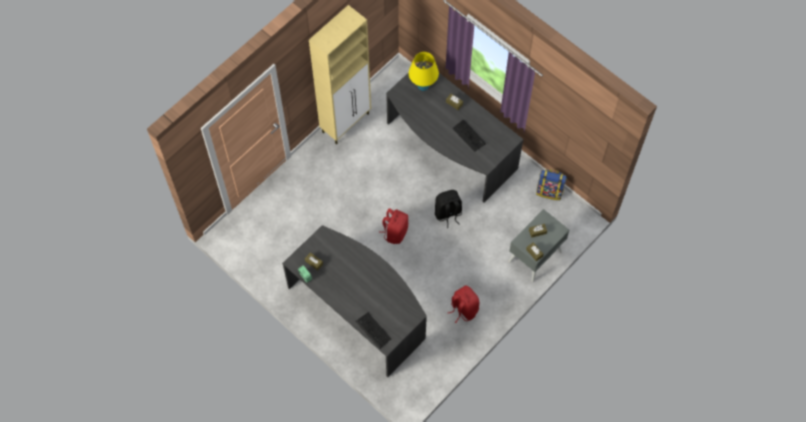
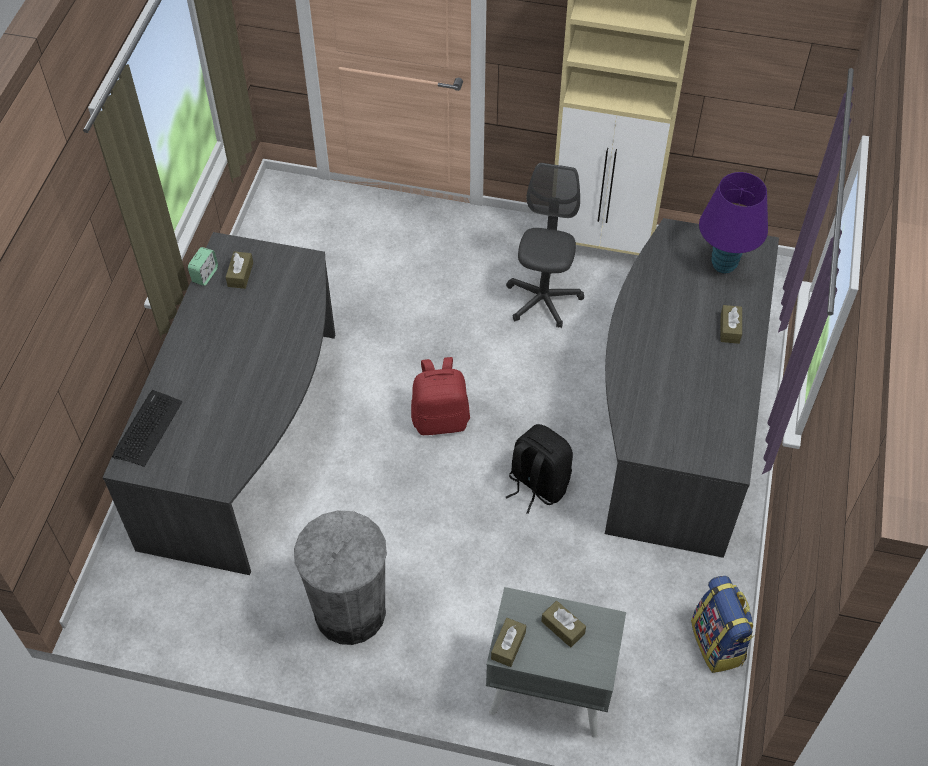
camera: 60 degrees right, 10 degrees down
(359, 161) = (543, 300): none -> grey office chair
(423, 86) = (723, 264): yellow table lamp -> purple table lamp
(463, 309) = (350, 611): red backpack -> grey trash can
(469, 136) = (679, 386): keyboard -> none

